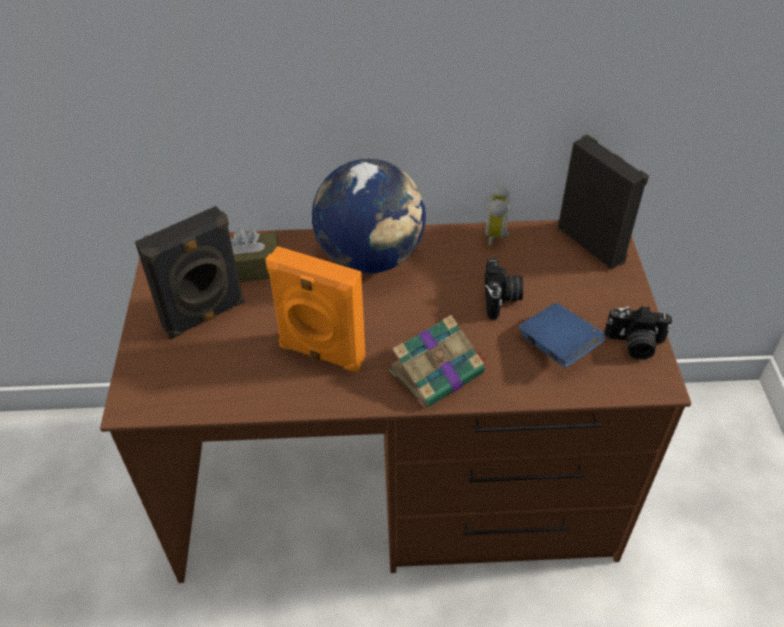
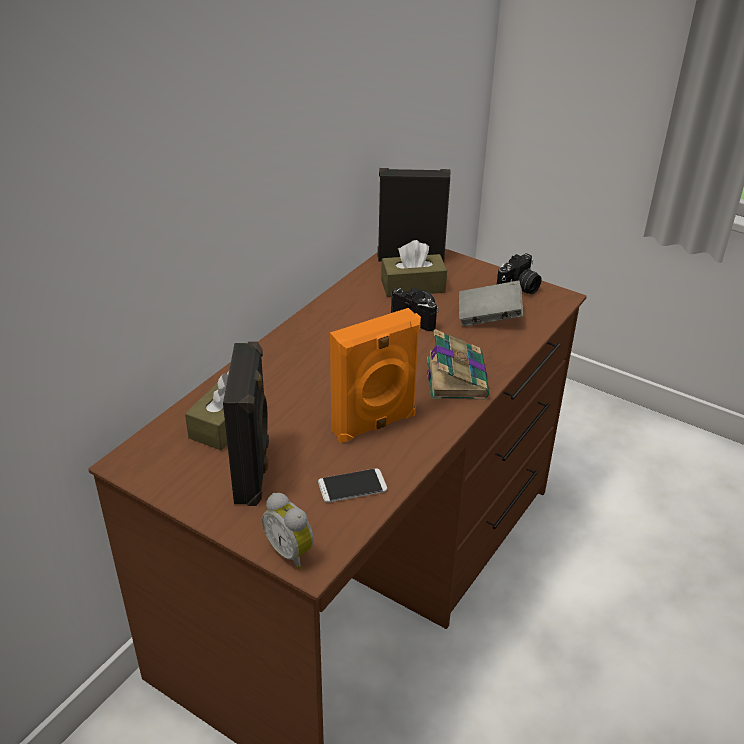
camera: 55 degrees left, 10 degrees down
(234, 381) = (352, 486): none -> phone
(371, 257) = (299, 353): globe -> none
(498, 236) = (353, 288): alarm clock -> alarm clock (292, 551)
(546, 270) = (413, 286): none -> brown tissue box
(557, 347) = (488, 317): blue book -> grey book

